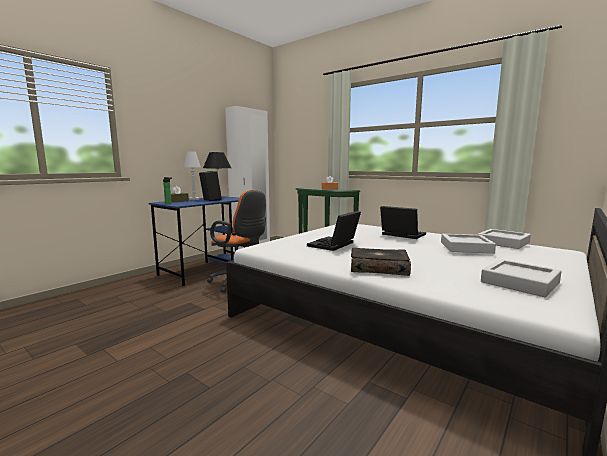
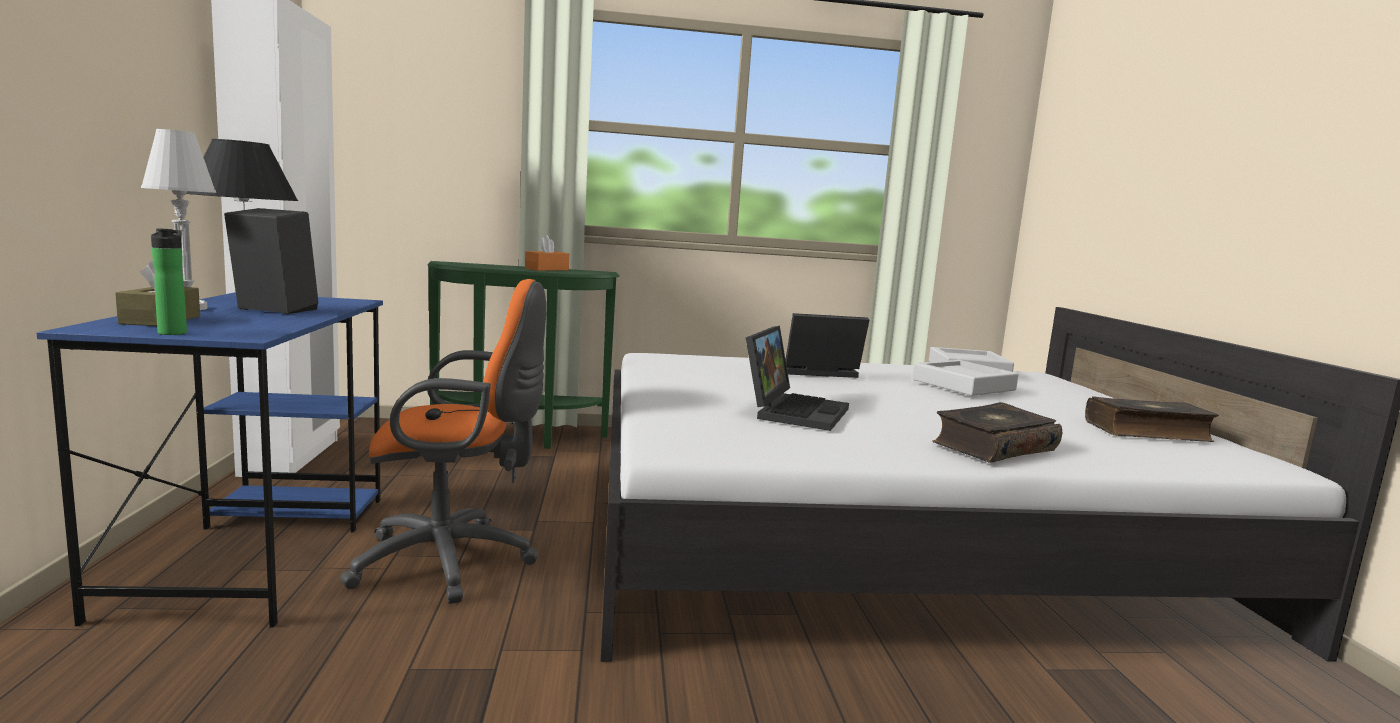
camera: 45 degrees left, 0 degrees up
(334, 245) = (793, 411): laptop -> laptop turned 150 degrees counterclockwise
(519, 282) = (1147, 432): grey tray -> book

